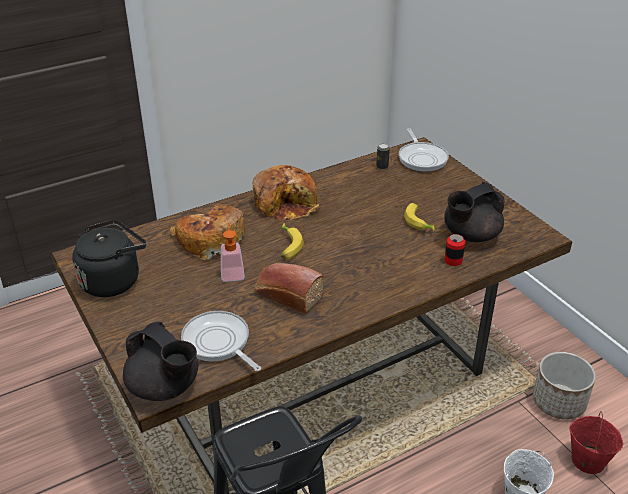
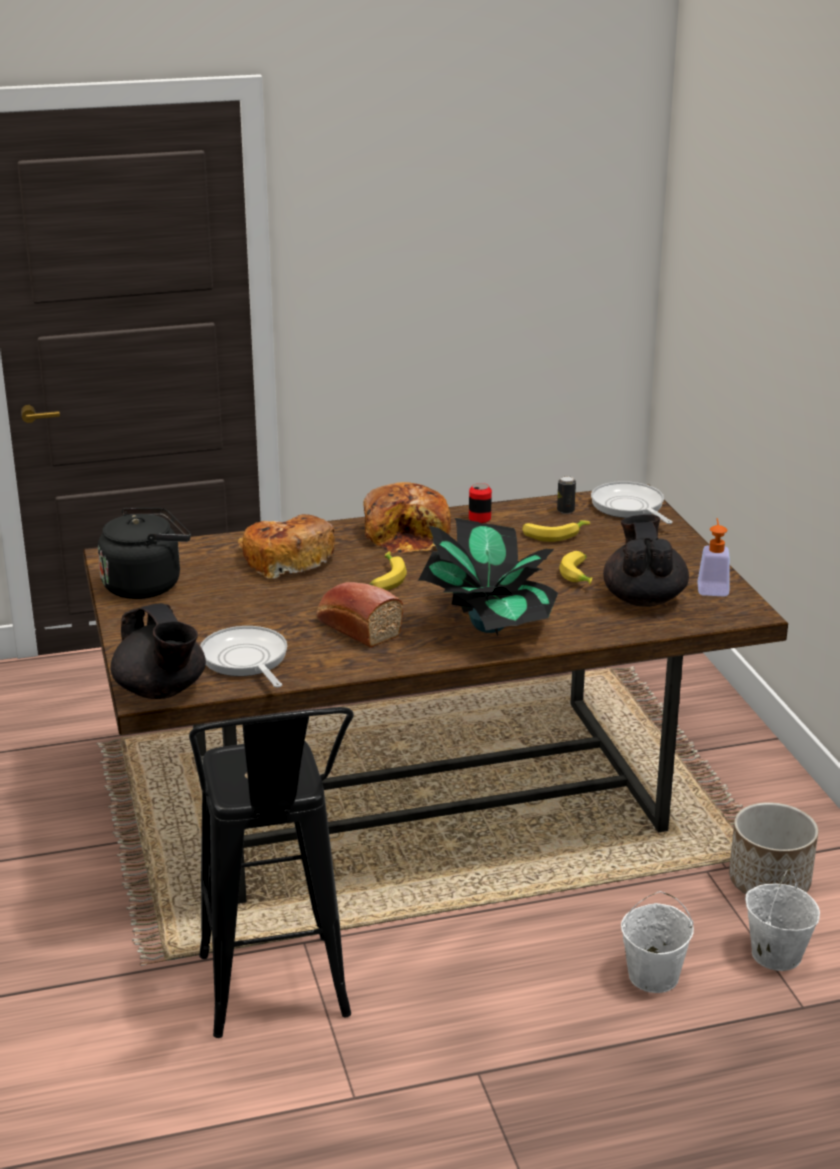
camera: 15 degrees right, 10 degrees down
(232, 271) = (299, 595): soap dispenser -> soap dispenser (712, 587)
(379, 277) = (489, 625): none -> potted plant
(384, 188) = (553, 535): none -> banana
(422, 158) = (629, 507): frying pan -> frying pan turned 150 degrees clockwise
(453, 261) = (601, 621): can -> can (479, 518)
(470, 235) = (643, 598): black teapot -> black teapot turned 105 degrees clockwise
(587, 460) = (775, 954): red bucket -> white bucket

